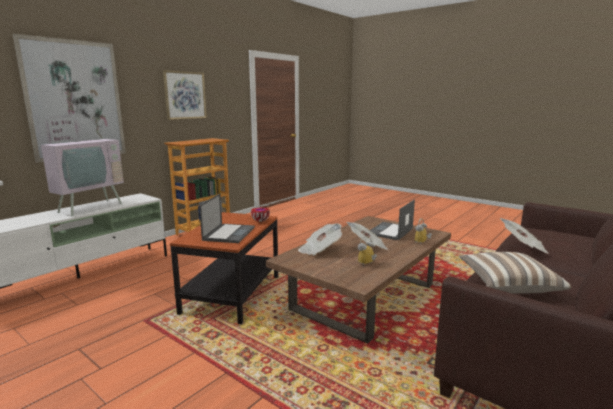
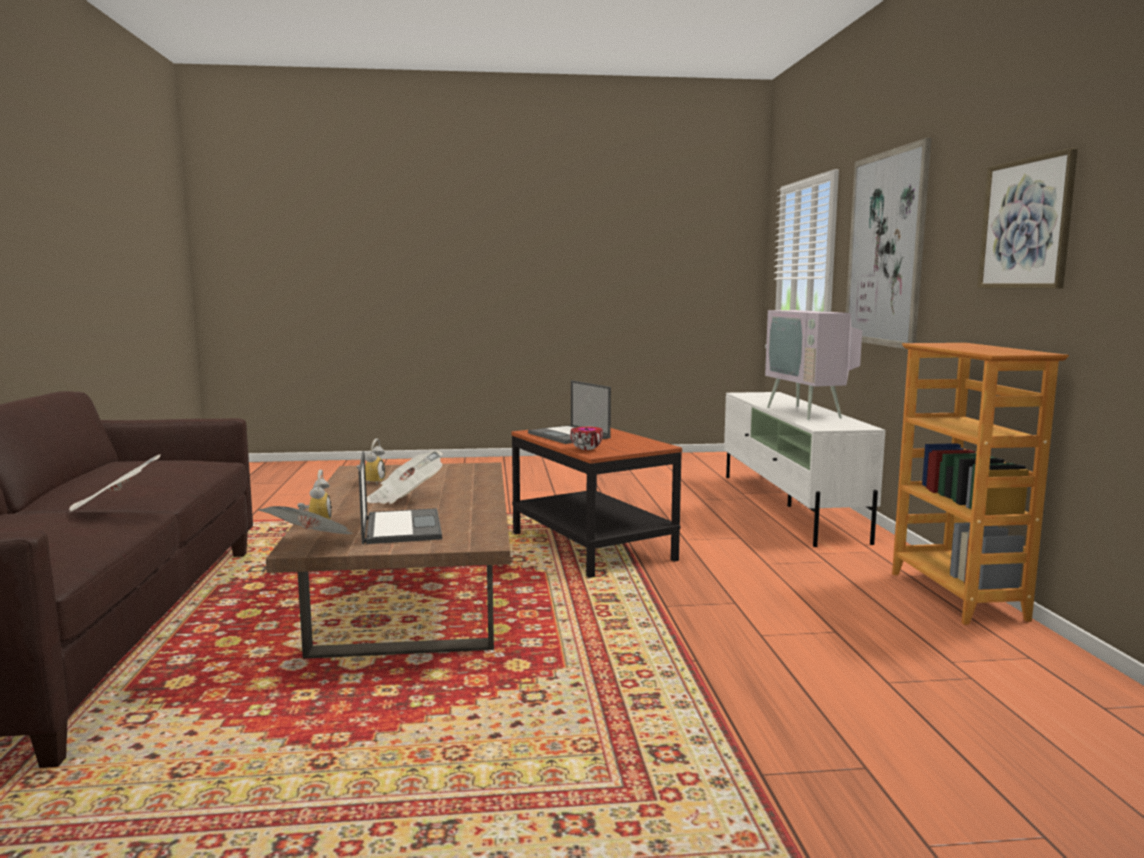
camera: 135 degrees right, 5 degrees down
(320, 250) = (462, 480): newspaper -> newspaper (312, 545)
(507, 285) = (169, 466): pillow -> none

